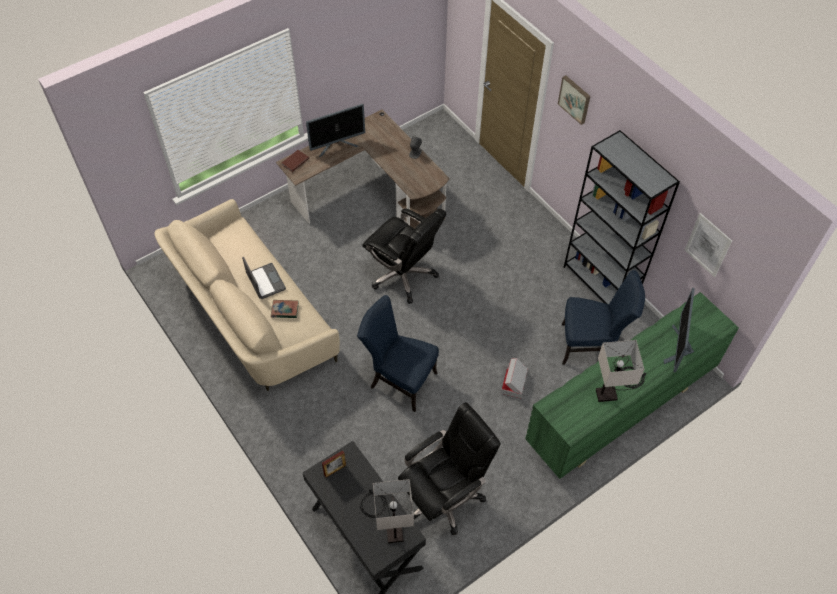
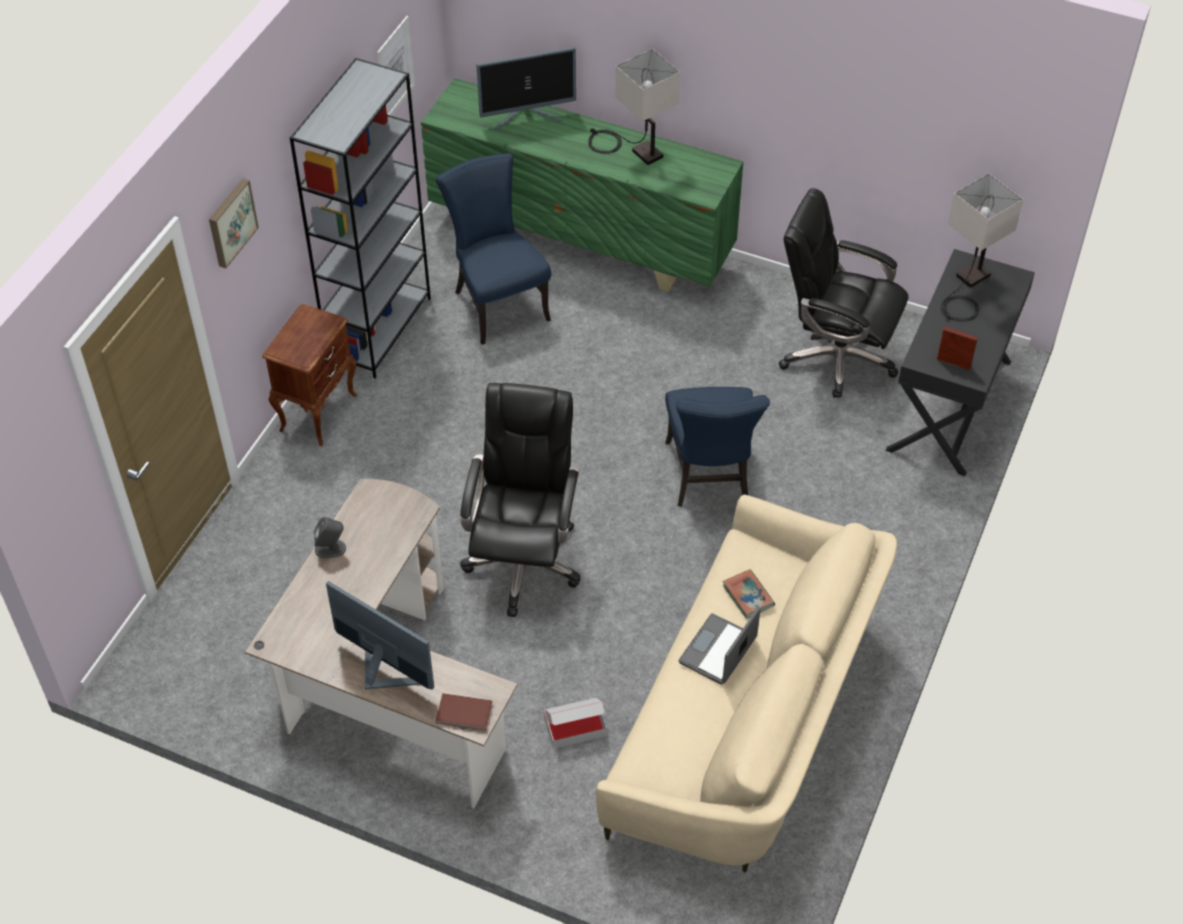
camera: 120 degrees left, 5 degrees down
(514, 383) = (617, 356): cardboard box -> cardboard box (575, 726)
(552, 235) = (318, 413): none -> brown nightstand

